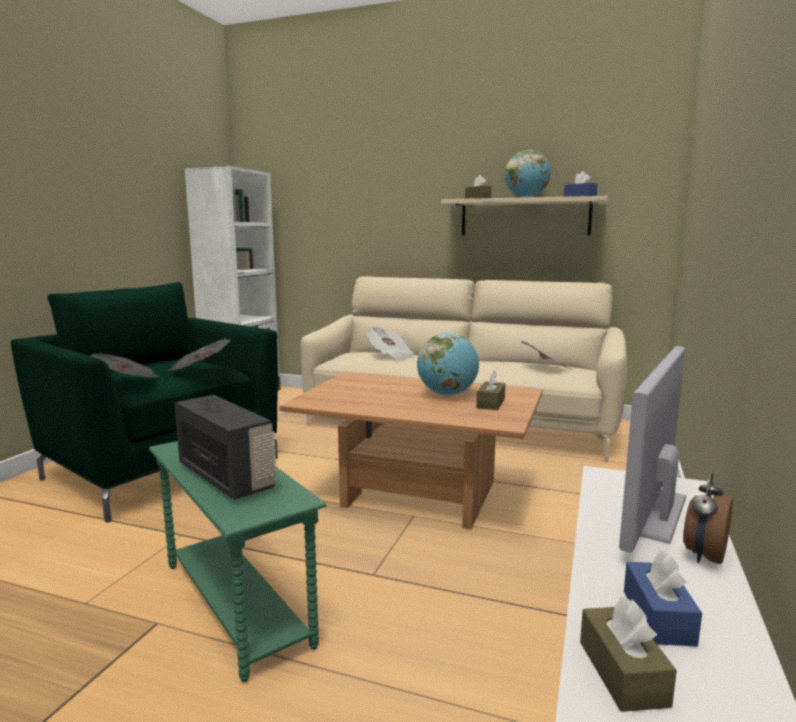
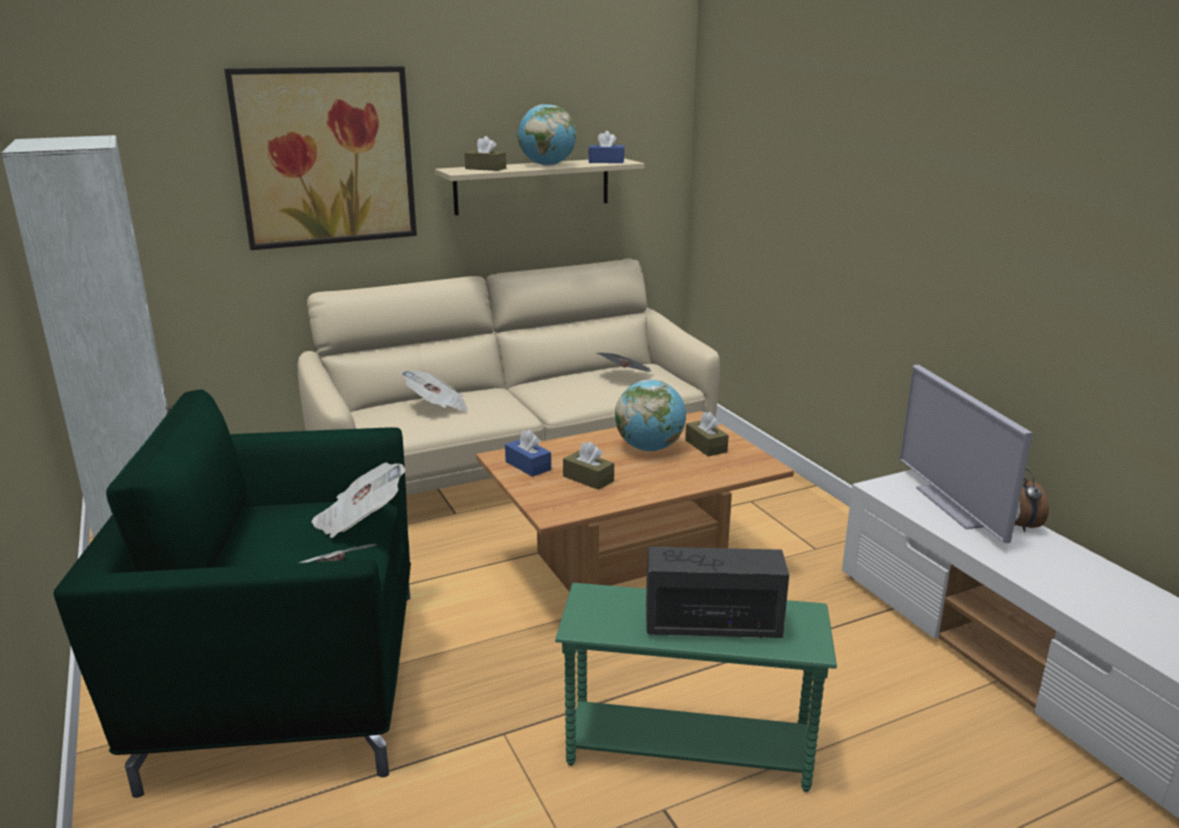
camera: 45 degrees left, 10 degrees up
(381, 191) = (326, 157): none -> picture
(622, 673) = (1106, 613): brown tissue box -> brown tissue box (588, 479)
(658, 617) = (1067, 575): blue tissue box -> blue tissue box (528, 466)

